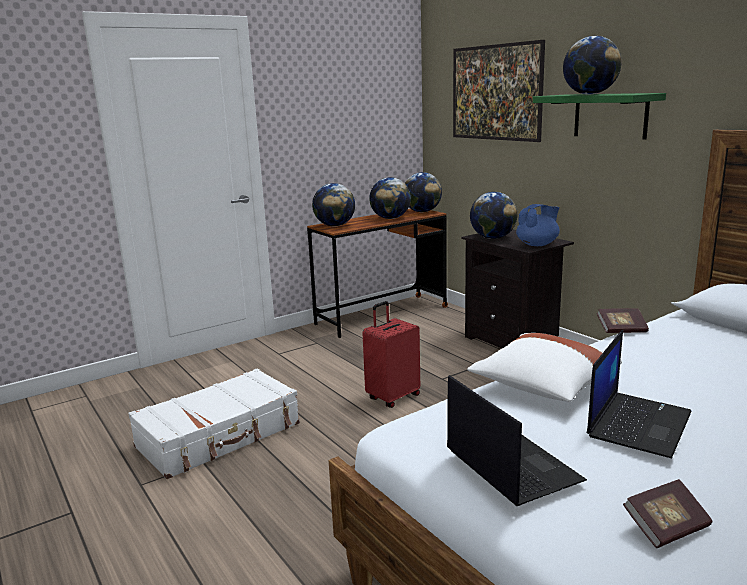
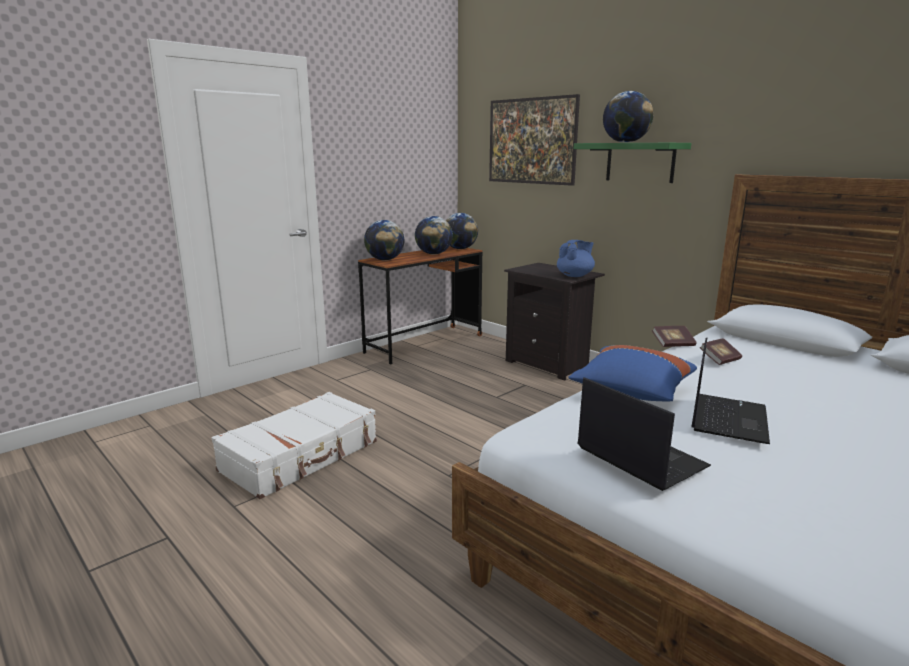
camera: 10 degrees left, 0 degrees up
(392, 397) = (456, 414): red suitcase -> none
(493, 238) = (533, 270): globe -> none
(543, 387) = (631, 392): white pillow -> blue pillow
(666, 527) = (791, 500): book -> book (720, 360)

